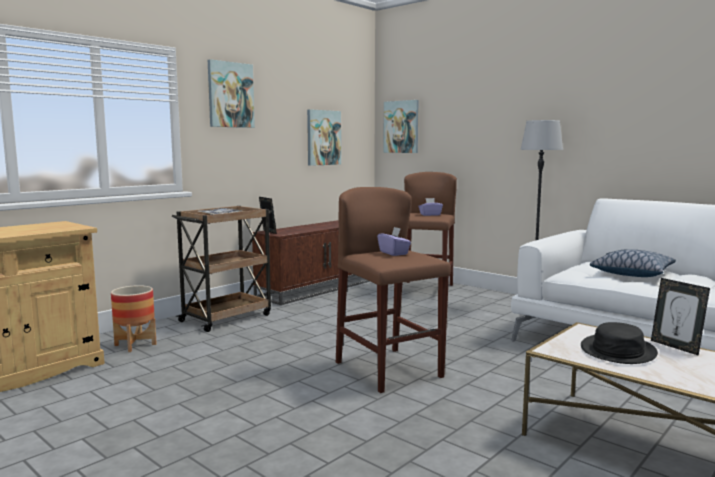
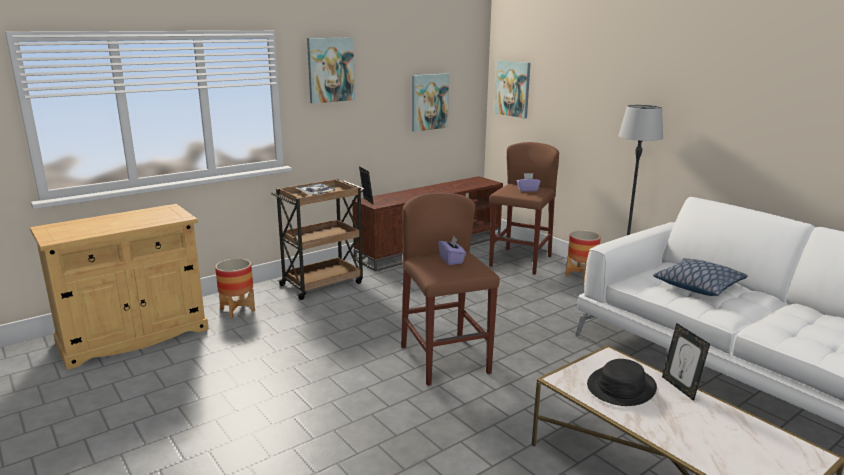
camera: 10 degrees right, 10 degrees up
(489, 297) = (581, 275): none -> planter

